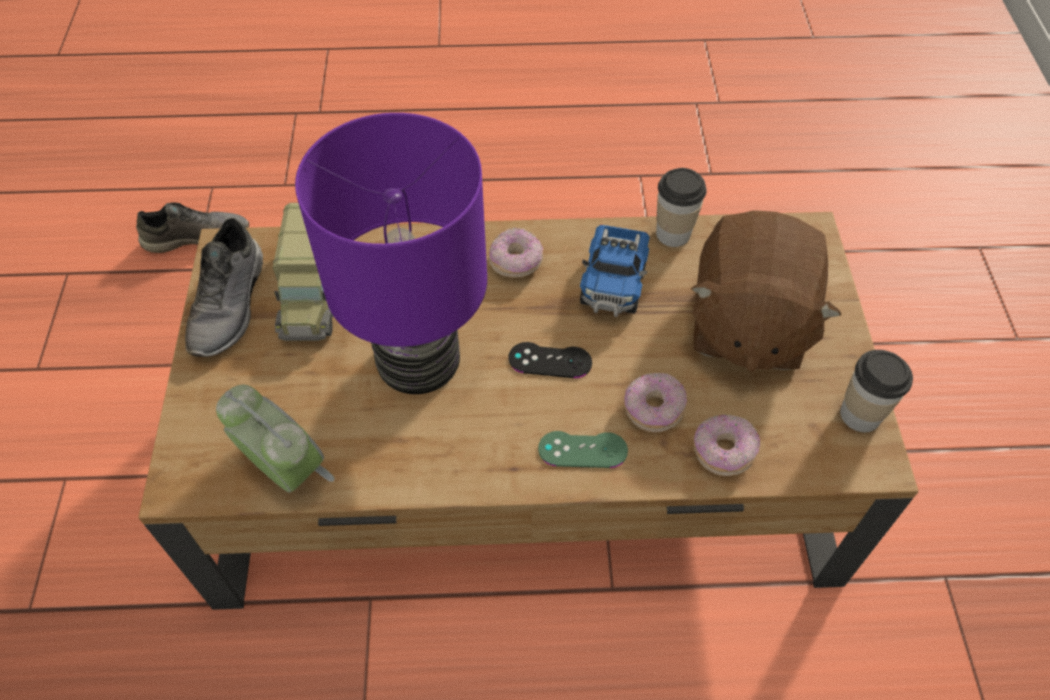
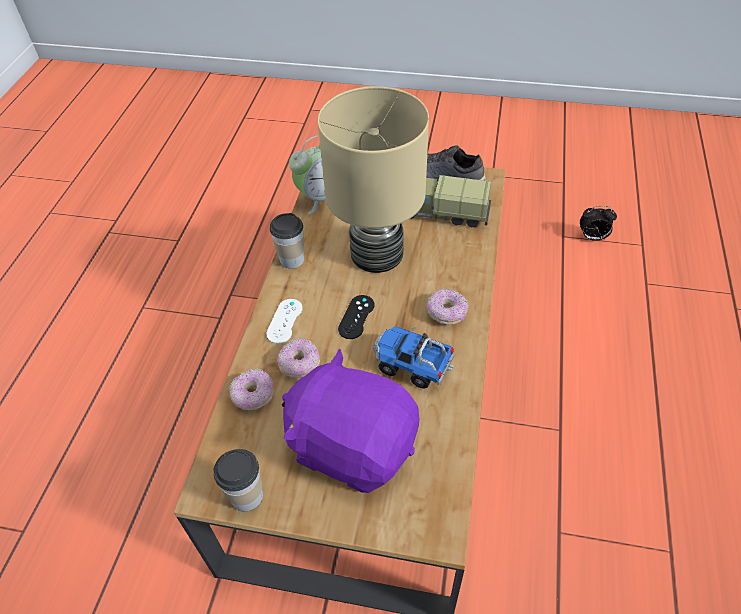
camera: 105 degrees right, 5 degrees down
(197, 237) = (592, 237): grey shoe -> alarm clock
(418, 359) = (377, 254): purple table lamp -> beige table lamp
(582, 450) = (284, 321): green game controller -> white game controller
(673, 233) = (457, 419): cup -> cup (291, 259)
(747, 324) = (352, 444): brown plush toy -> purple plush toy

